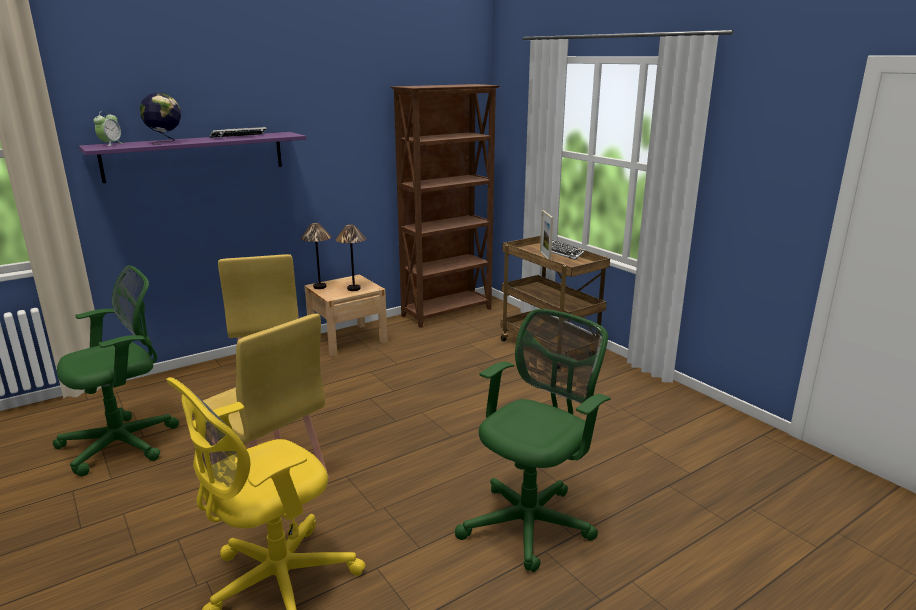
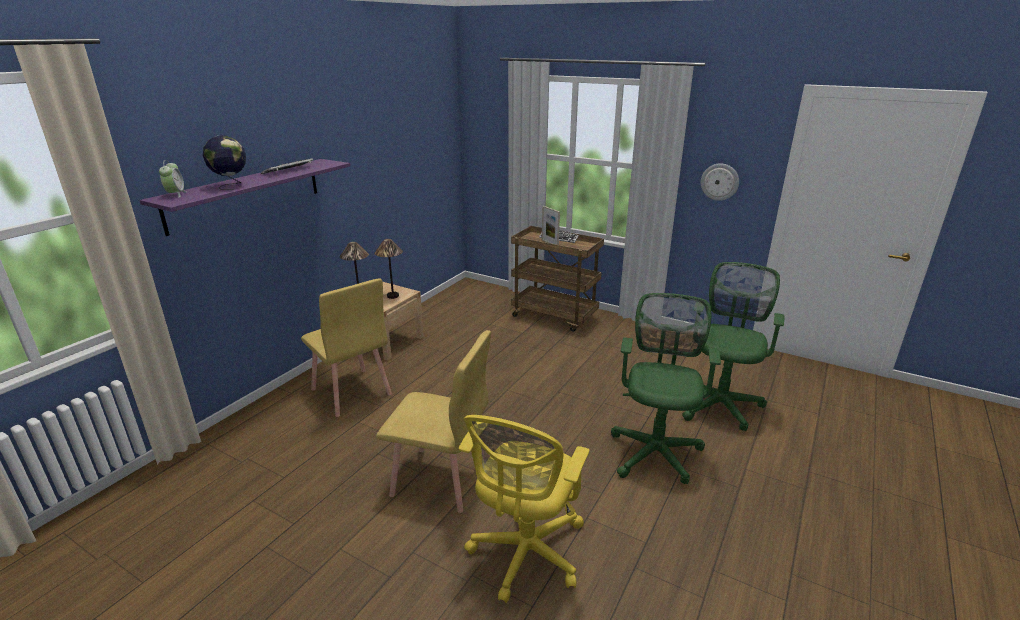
camera: 25 degrees left, 5 degrees up
(125, 443) = (272, 488): green office chair -> green office chair (720, 403)
(448, 313) = (449, 300): brown bookcase -> none
(754, 194) = (719, 181): none -> wall clock

